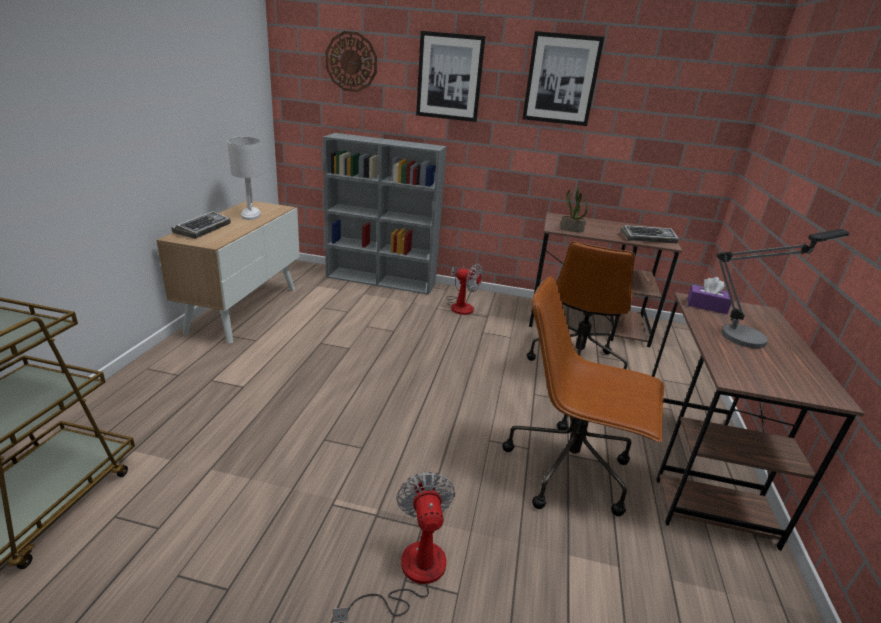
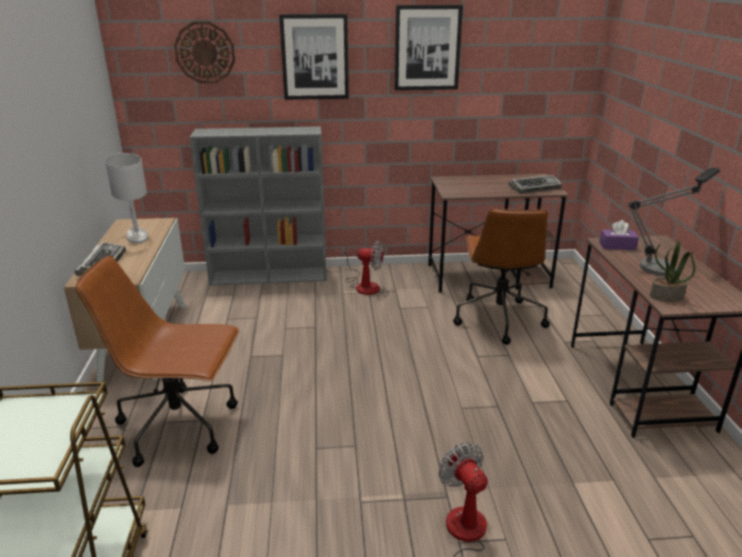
camera: 15 degrees left, 0 degrees up
(570, 470) = (541, 415): brown office chair -> brown office chair (180, 425)
(571, 229) = (465, 191): potted plant -> potted plant (666, 297)

